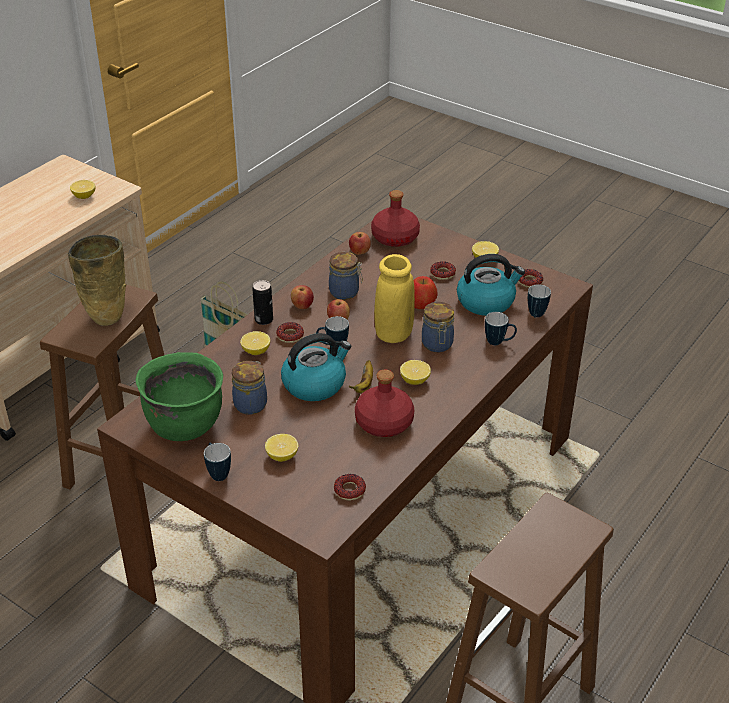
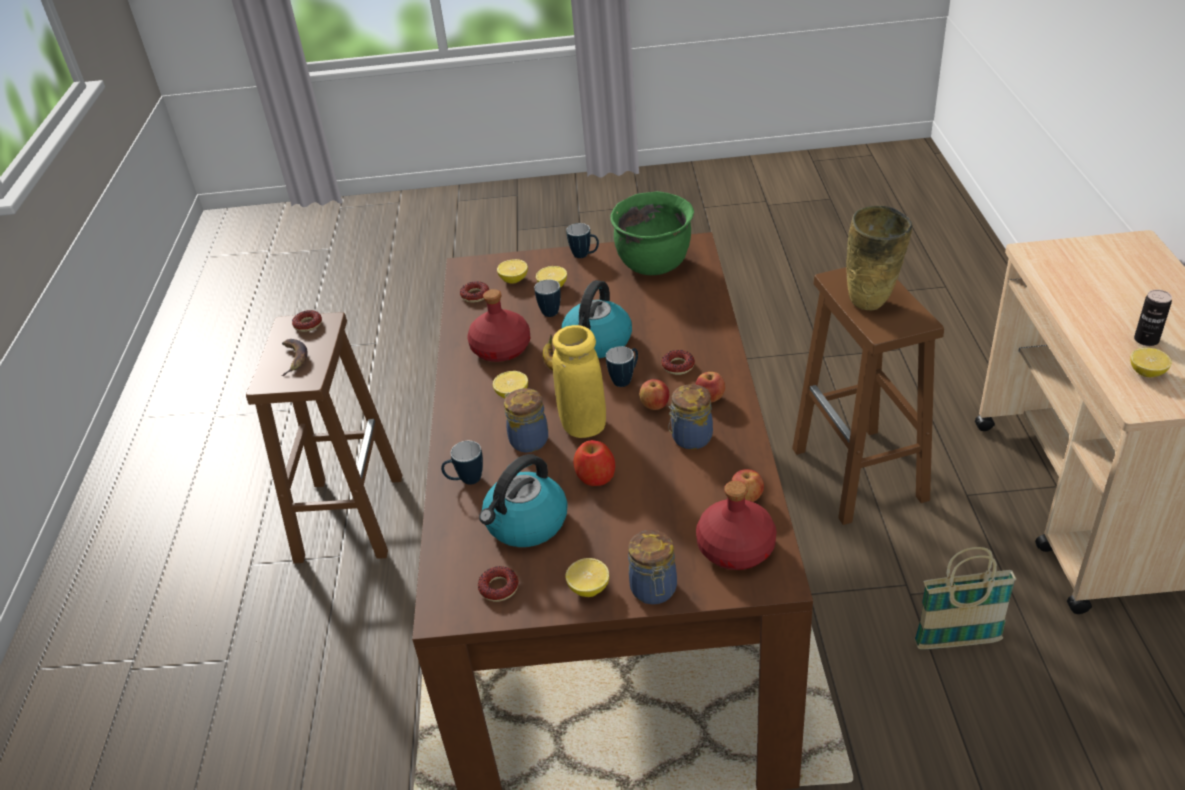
camera: 145 degrees right, 0 degrees up
(251, 404) = (627, 302): jar -> jar (654, 590)
(256, 351) = (686, 337): lemon -> lemon (514, 280)
(264, 320) = (724, 365): can -> can (1146, 340)
(442, 274) = (615, 530): donut -> donut (308, 324)
(535, 316) = (451, 539): mug -> mug (548, 310)
(550, 543) = (294, 358): none -> banana

